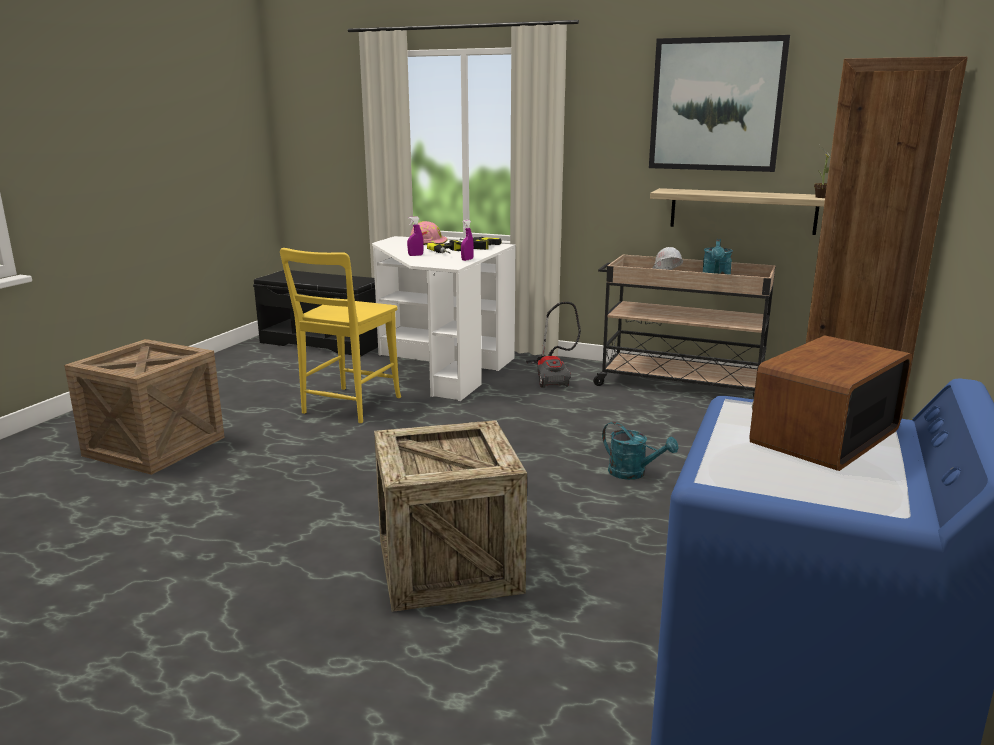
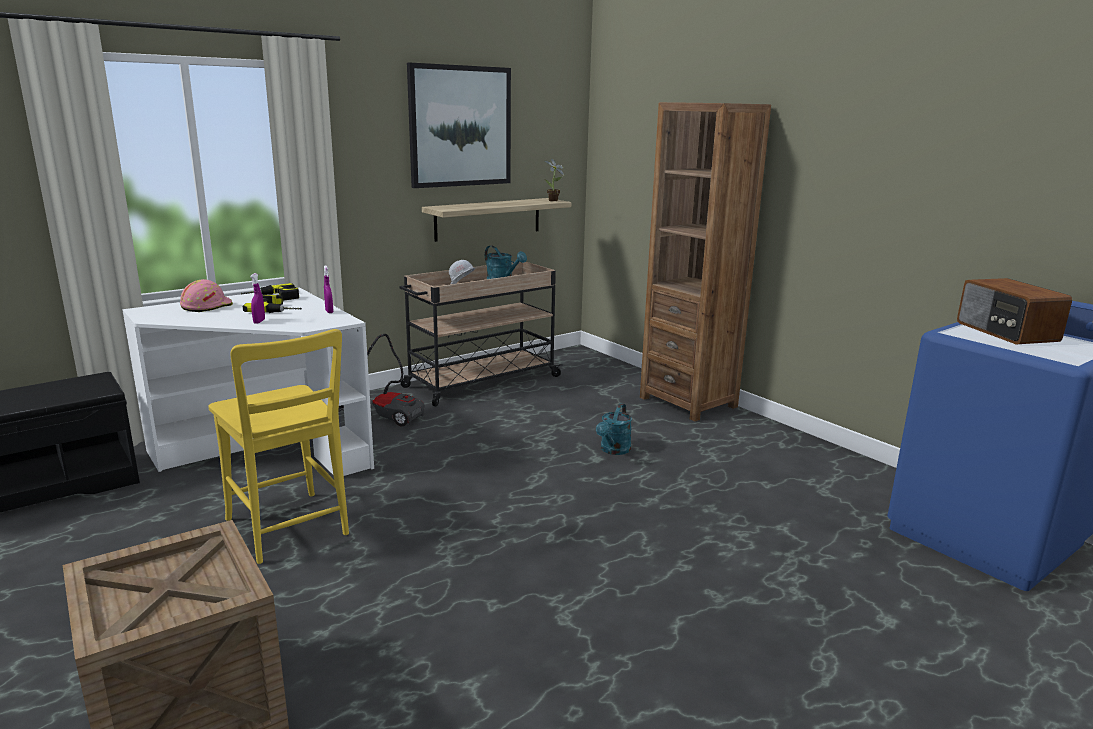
camera: 60 degrees left, 0 degrees up
(448, 565) = (697, 569): crate -> none
(633, 473) = (613, 450): turquoise watering can -> turquoise watering can turned 135 degrees clockwise

